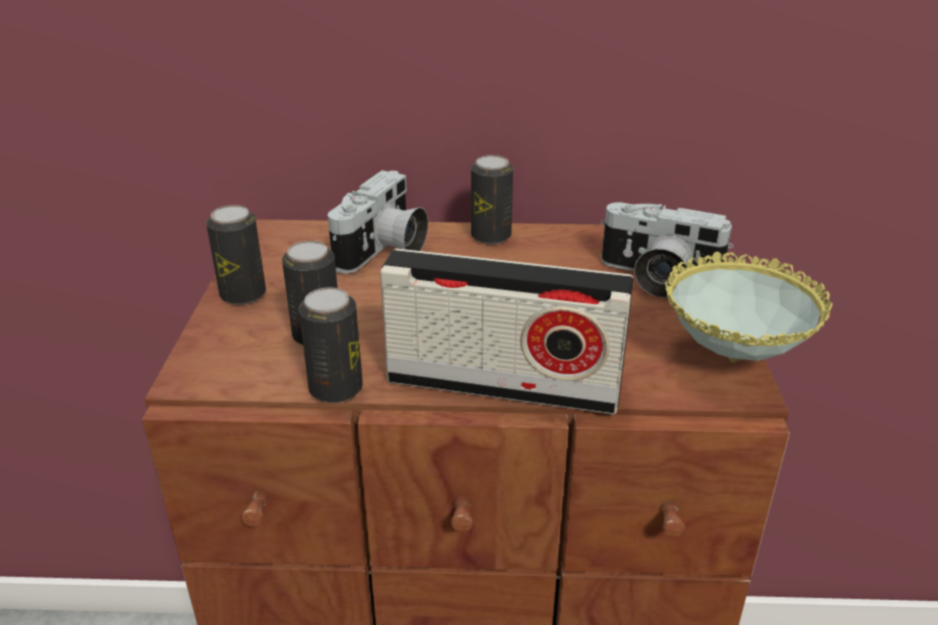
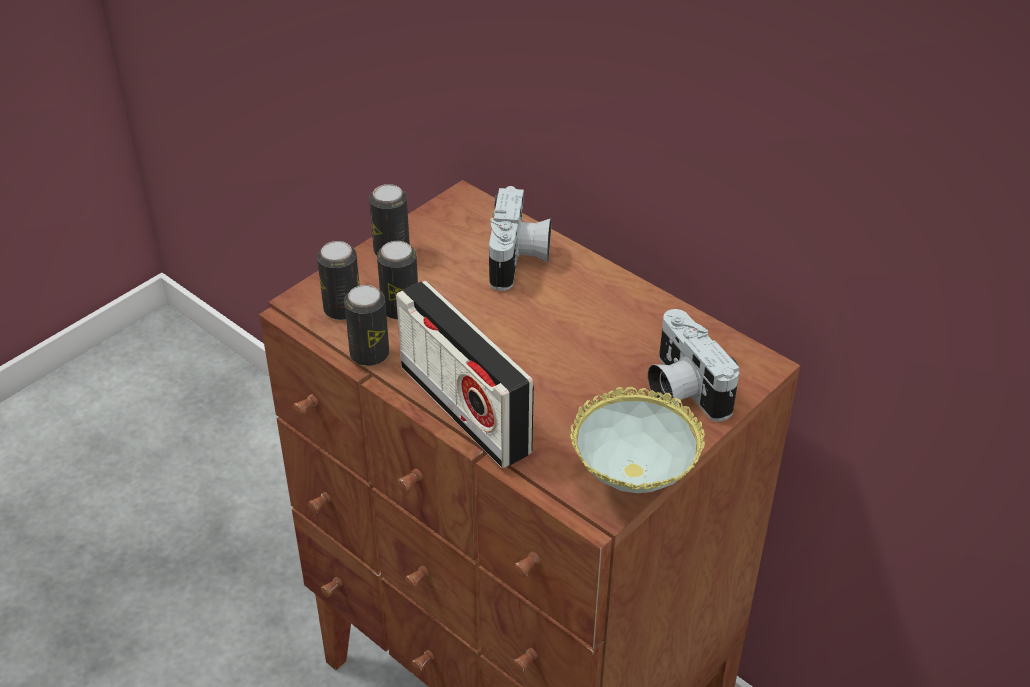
camera: 40 degrees right, 10 degrees up
(384, 251) = (519, 260): camera -> camera turned 60 degrees counterclockwise
(491, 236) = (611, 285): can -> can (342, 309)

